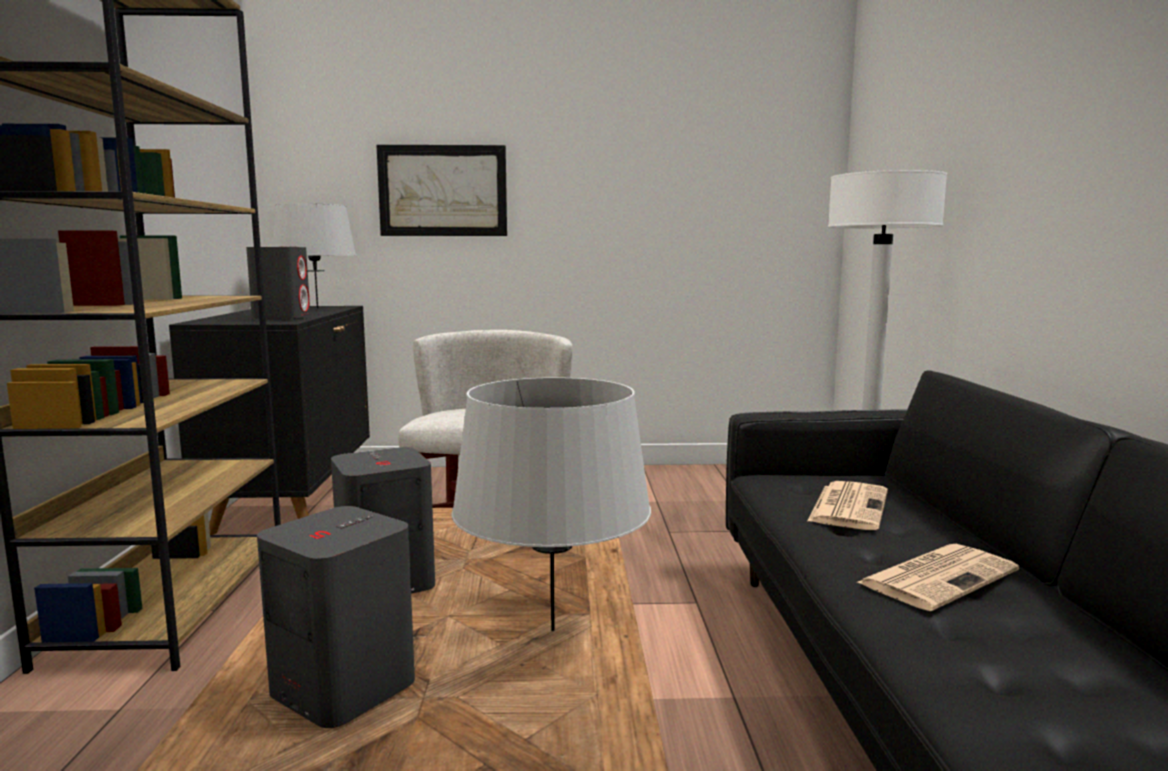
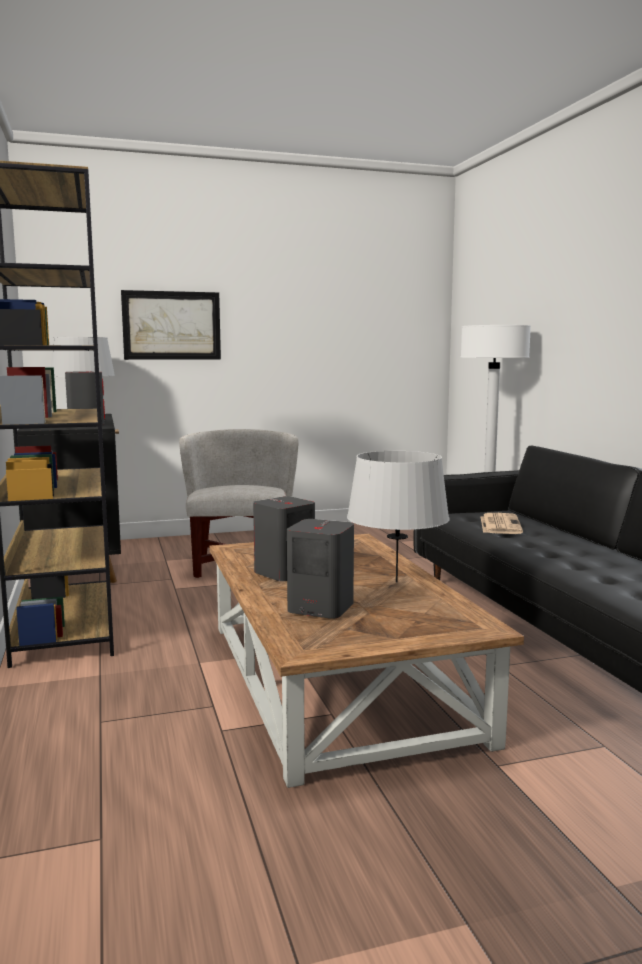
camera: 15 degrees left, 0 degrees up
(938, 576) = (562, 549): newspaper -> none

